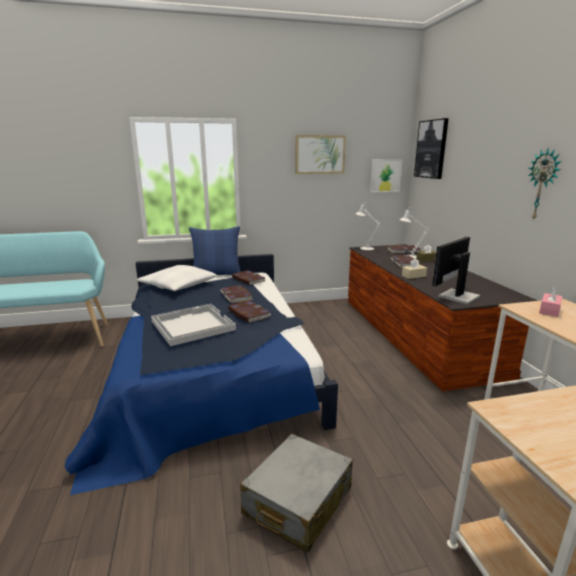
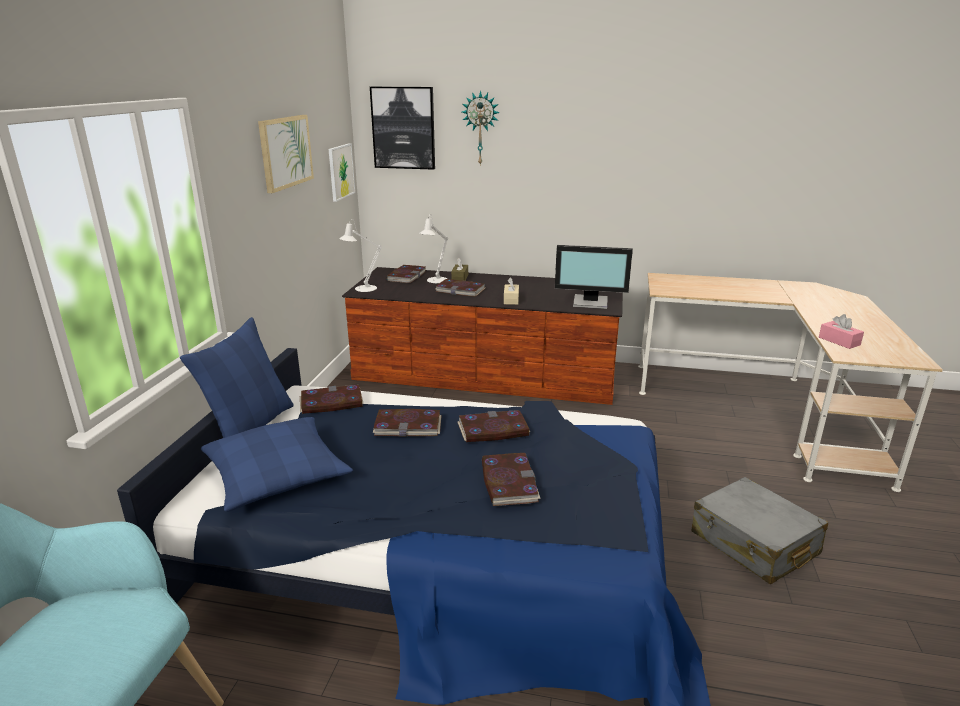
camera: 65 degrees left, 5 degrees up
(178, 285) = (277, 475): white pillow -> blue pillow
(192, 325) = (508, 482): white tray -> book
(457, 296) = (591, 303): monitor -> monitor turned 60 degrees counterclockwise
(543, 185) = (604, 169): wall clock -> wall clock (480, 128)
(549, 310) = (674, 285): pink tissue box -> pink tissue box (839, 341)

